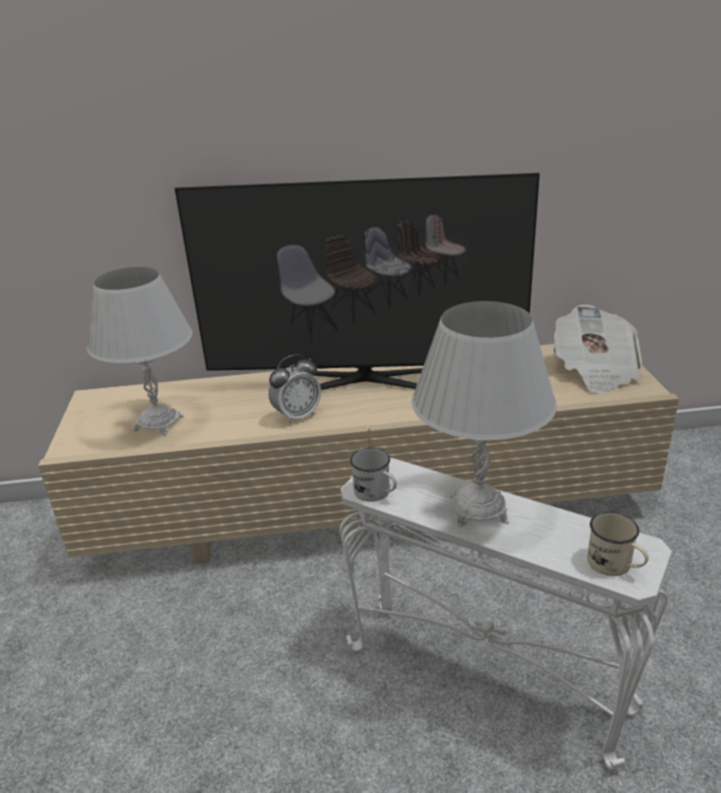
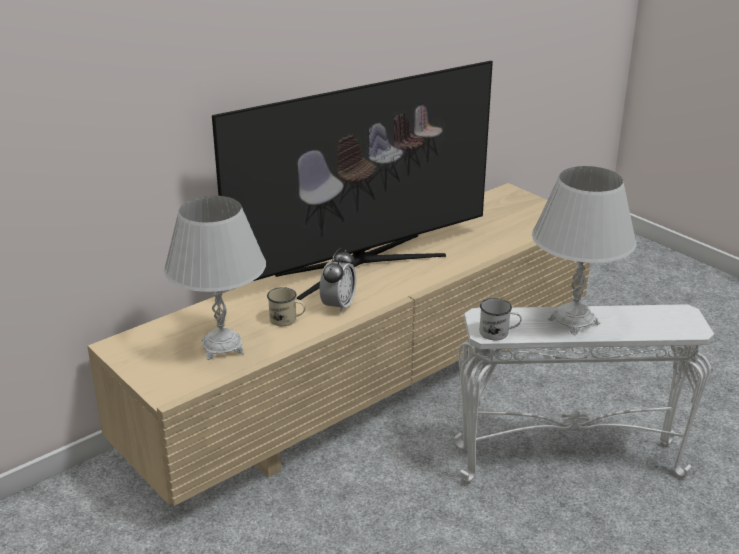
camera: 35 degrees left, 0 degrees up
(595, 371) = (521, 212): newspaper -> none
(615, 565) = (680, 326): beige mug -> beige mug (287, 320)

